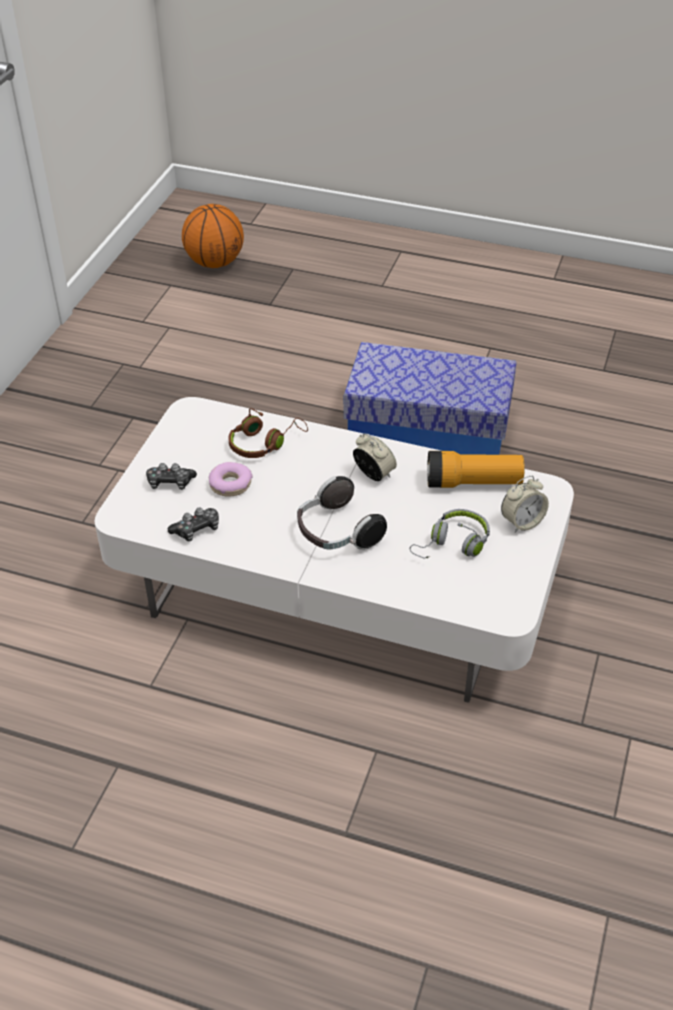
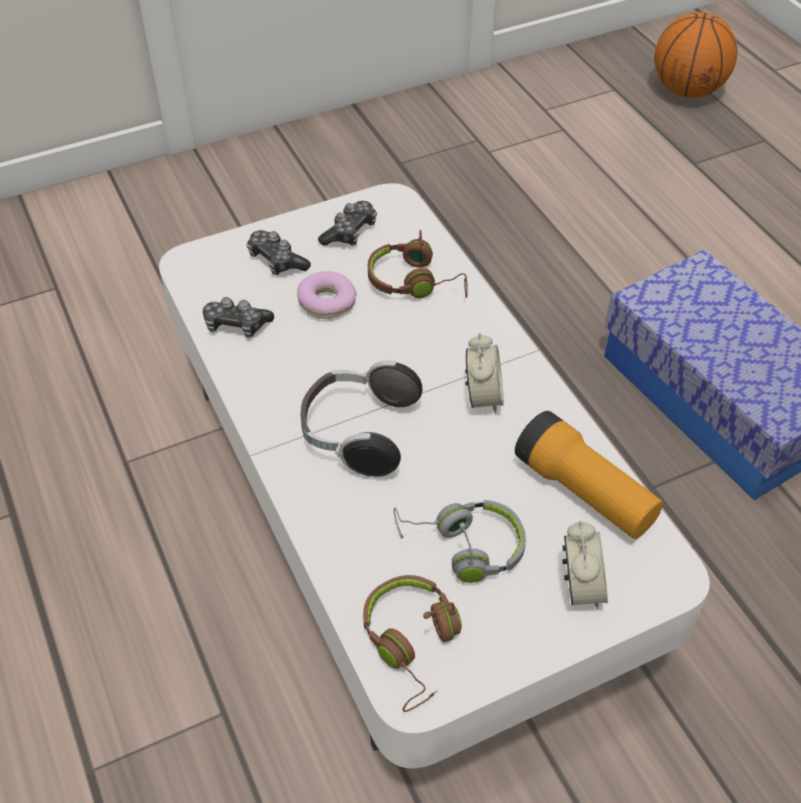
camera: 45 degrees right, 5 degrees up
(190, 441) = (350, 232): none -> game controller
(486, 598) = (413, 644): none -> brown headphones
(522, 522) = (580, 588): alarm clock -> alarm clock turned 105 degrees counterclockwise

